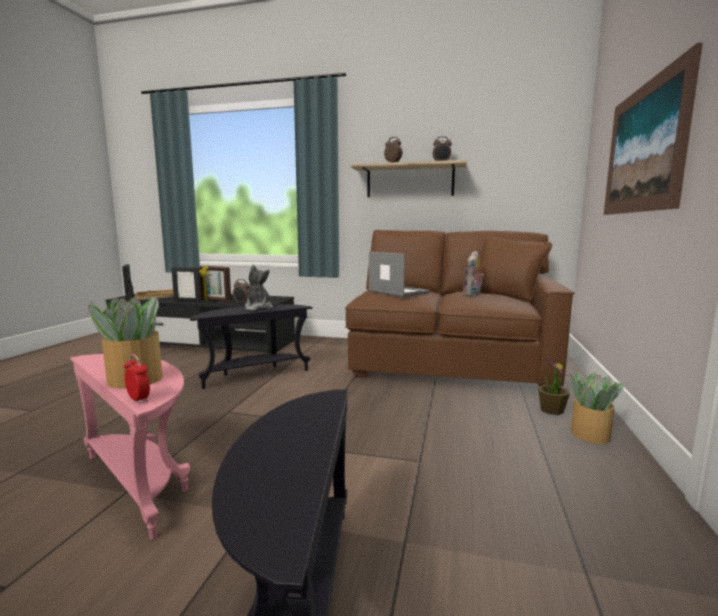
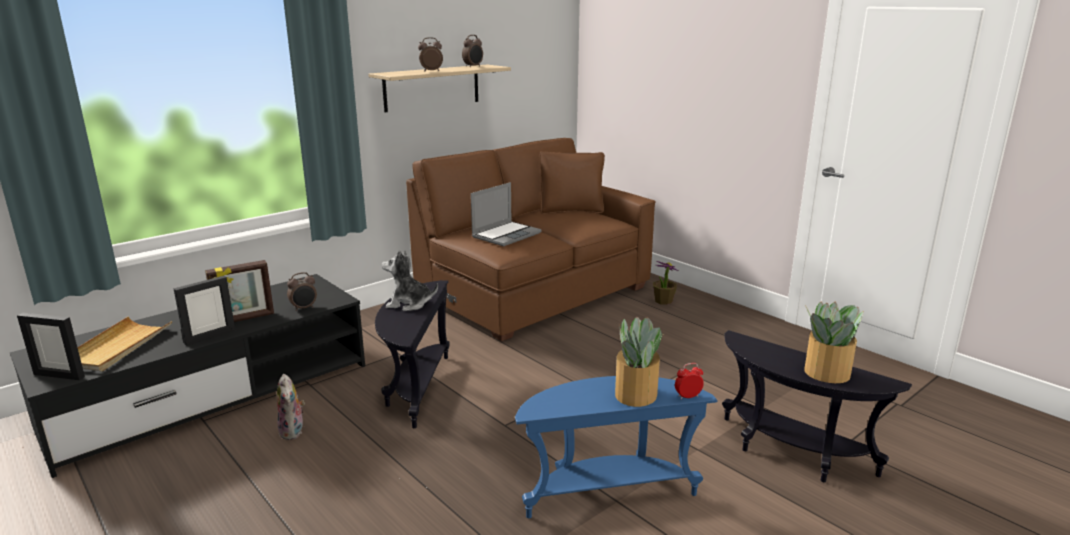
camera: 55 degrees left, 10 degrees up
(141, 482) = (607, 492): pink side table -> blue side table
(397, 292) = (506, 235): laptop -> laptop turned 135 degrees clockwise
(472, 295) = (563, 218): plush toy -> plush toy (293, 432)
(589, 434) = (705, 307): potted plant -> potted plant (826, 373)
(643, 148) = (696, 84): picture -> none

